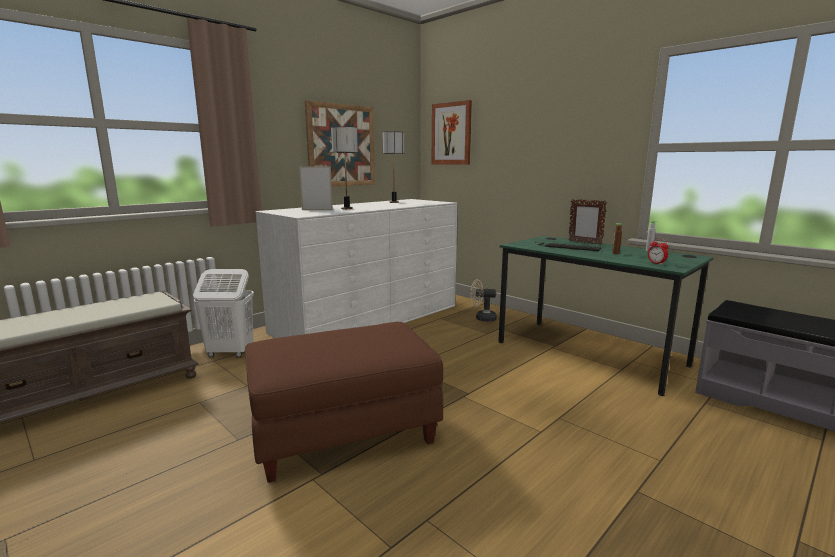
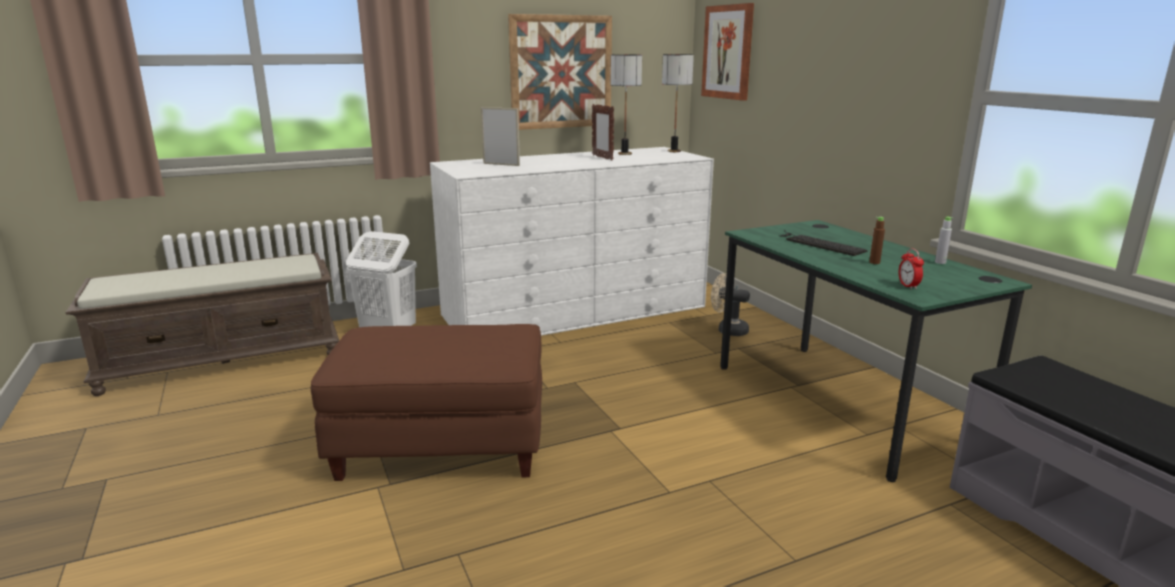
camera: 20 degrees right, 5 degrees up
(347, 208) = (541, 164): table lamp -> table lamp (674, 151)
(584, 243) = (858, 239): picture frame -> picture frame (602, 158)

